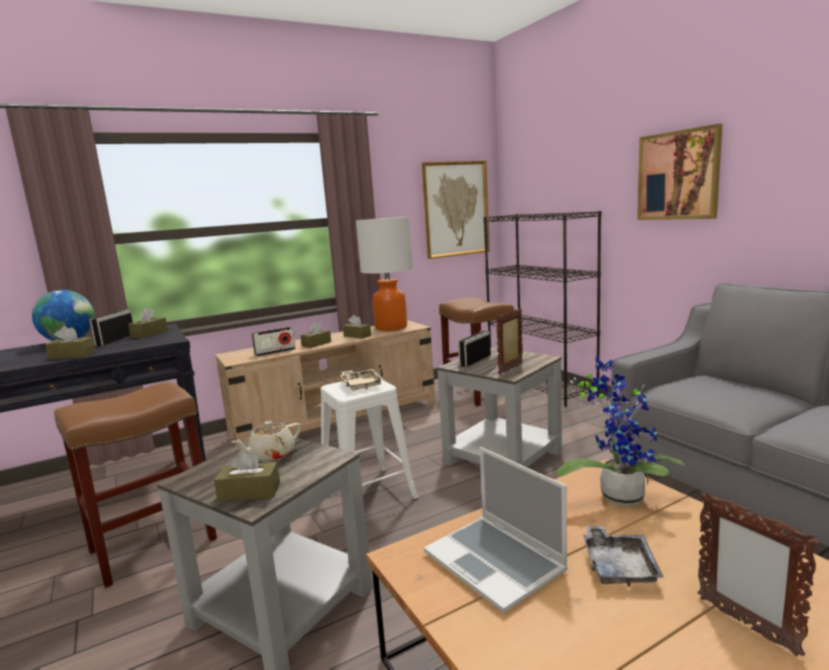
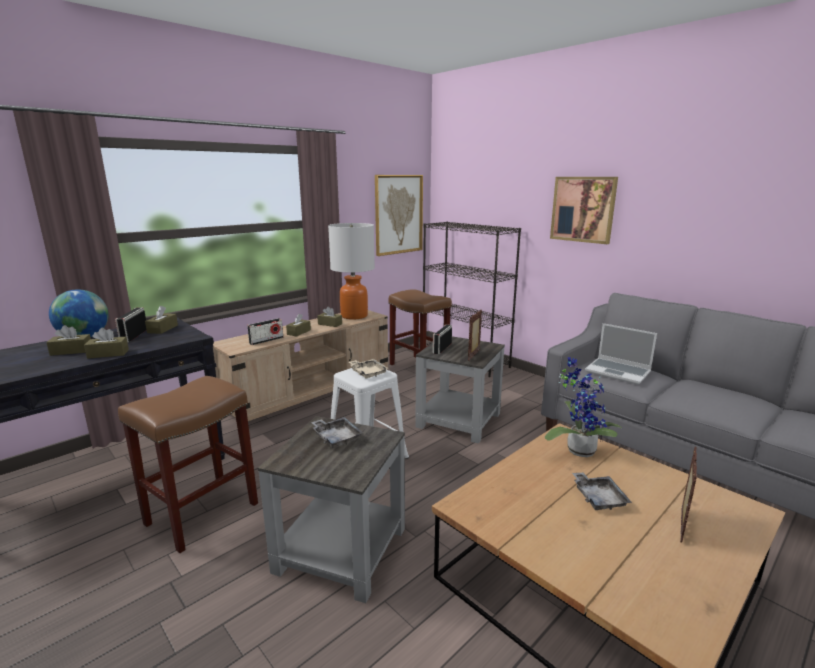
camera: 15 degrees left, 5 degrees up
(249, 492) = (342, 469): brown tissue box -> brown tissue box (71, 351)
(271, 455) = (336, 437): beige teapot -> grey tray
(496, 563) = (523, 503): laptop -> laptop (618, 372)
(745, 624) = (681, 525): picture frame -> picture frame turned 105 degrees counterclockwise

